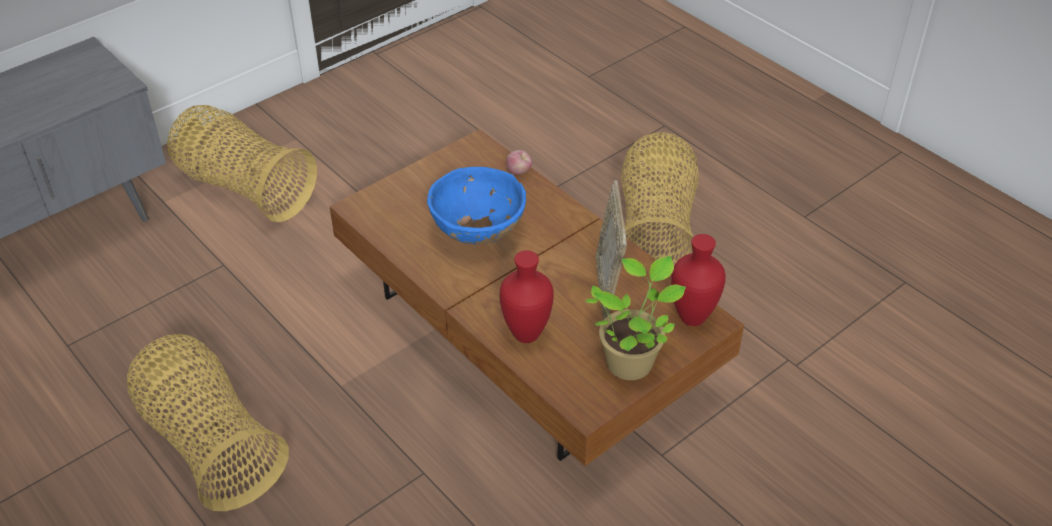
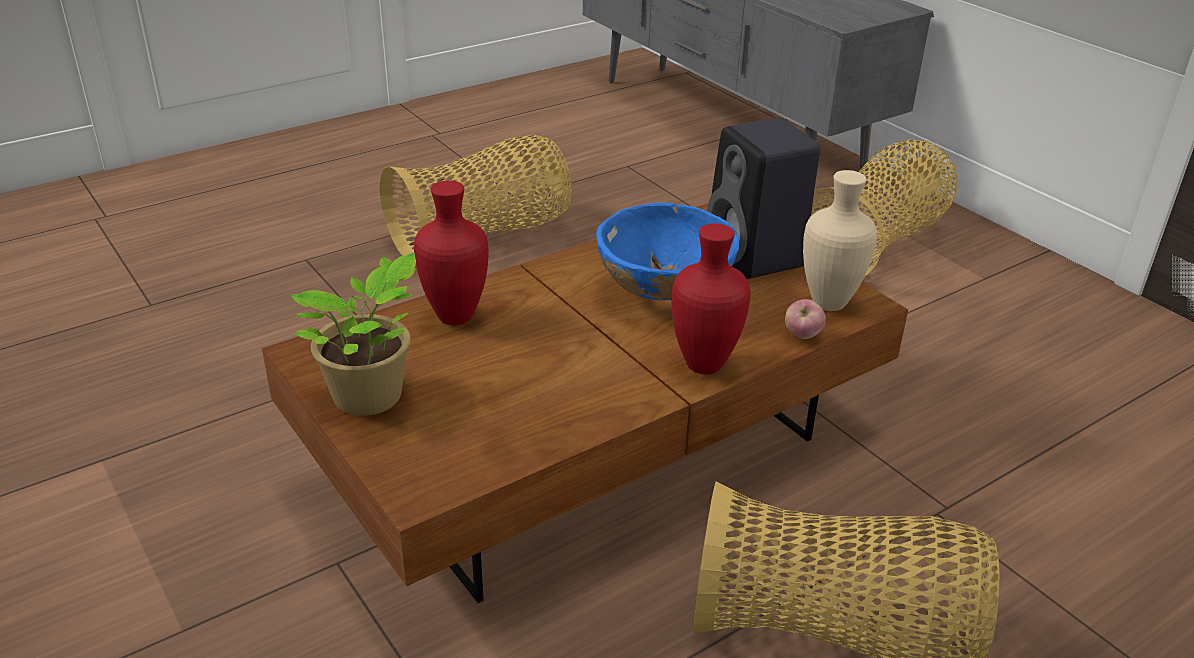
camera: 95 degrees right, 10 degrees down
(423, 189) = (757, 257): none -> black speaker
(477, 159) = (828, 302): none -> beige vase
(607, 287) = (526, 394): picture frame -> none
(692, 319) = (432, 471): red vase -> red vase (701, 365)

